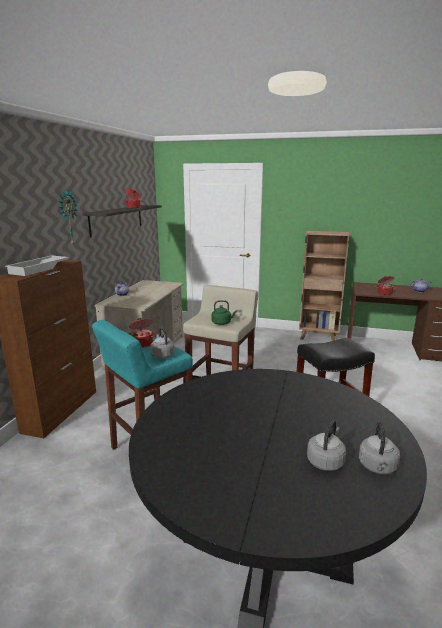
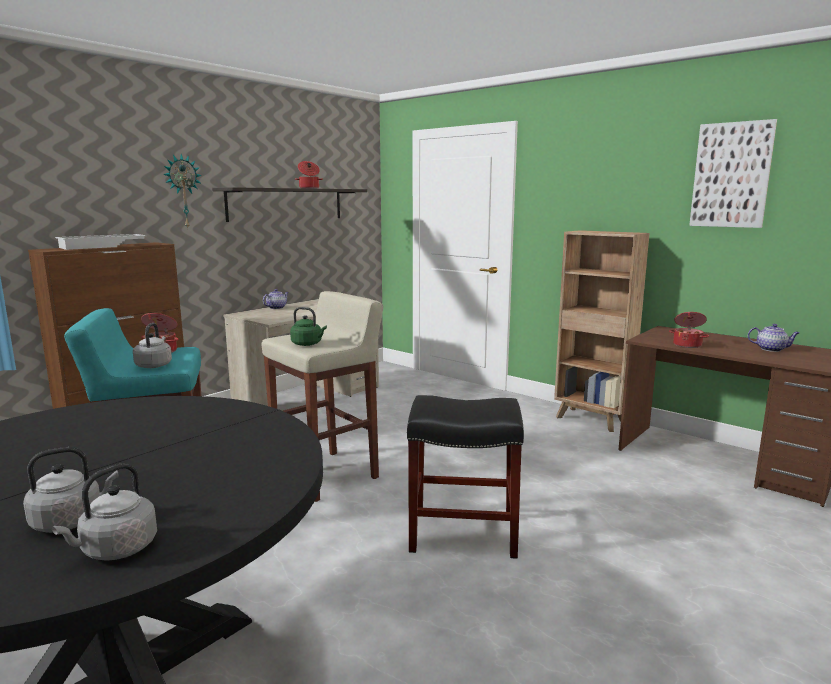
camera: 25 degrees right, 5 degrees down
(392, 201) = (731, 175): none -> picture

